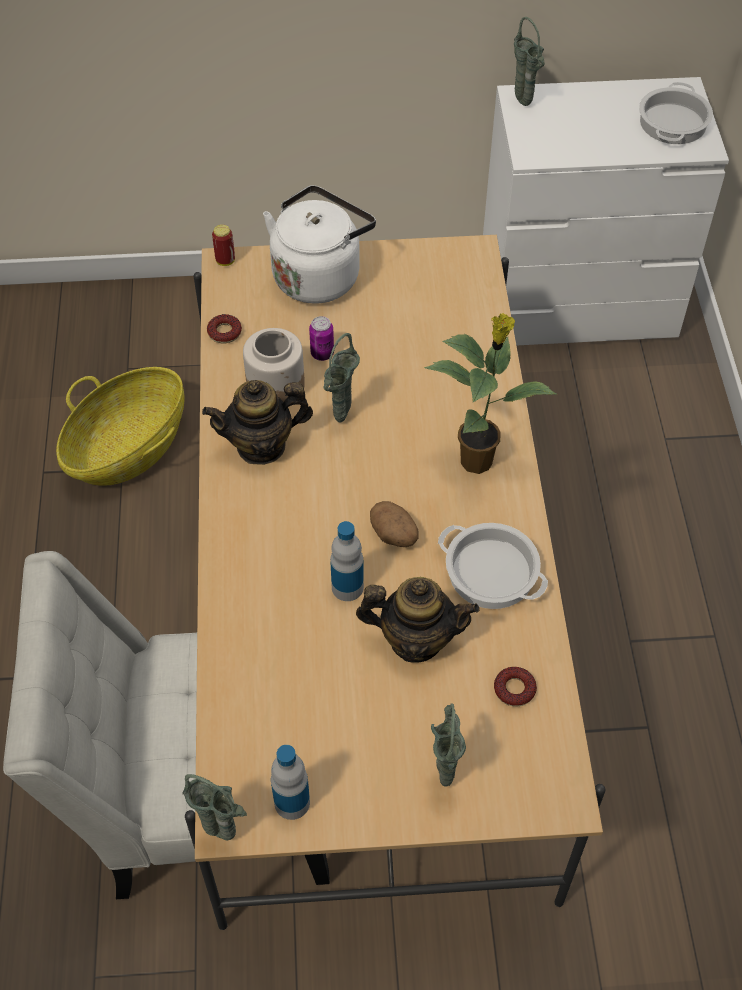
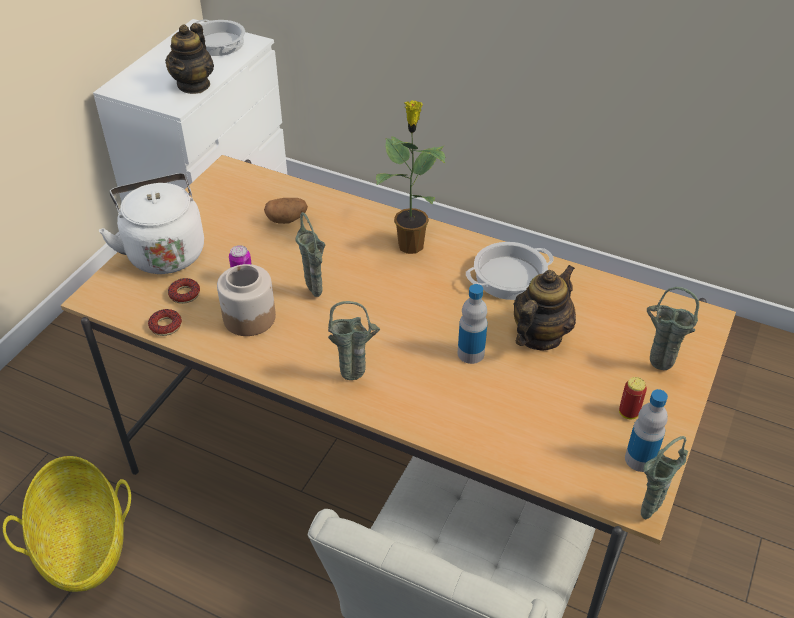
camera: 60 degrees left, 10 degrees down
(225, 261) = (91, 296): can -> can (628, 413)
(261, 446) = (301, 349): teapot -> teapot (194, 85)
(394, 535) = (443, 310): potato -> potato (287, 220)
(514, 689) = (609, 305): donut -> donut (184, 294)
(524, 105) = (127, 89): green vase -> green vase (356, 378)

